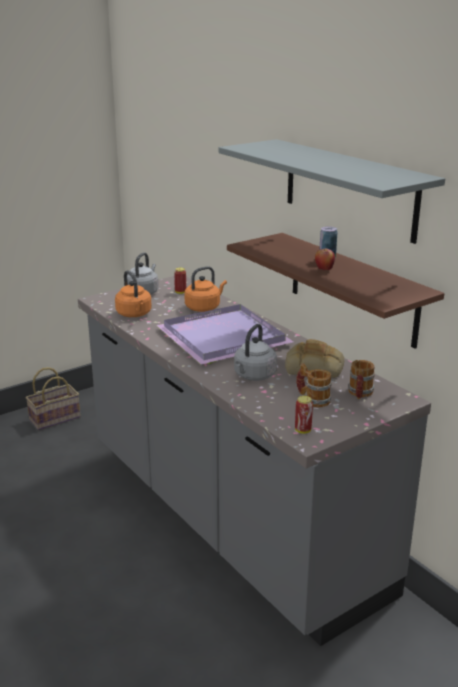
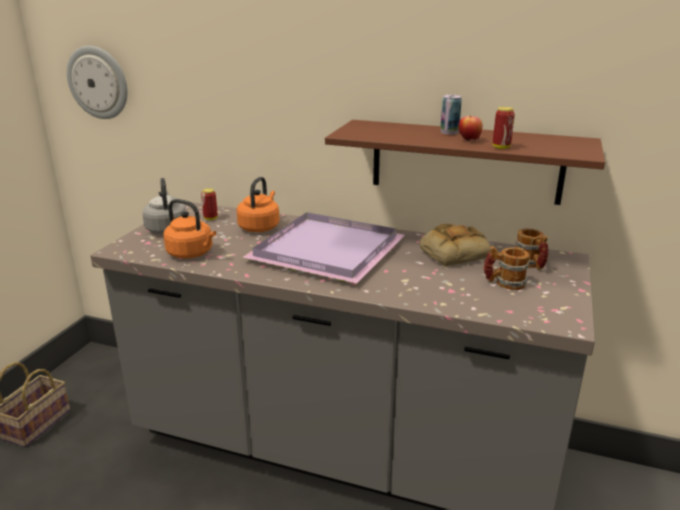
camera: 35 degrees left, 0 degrees up
(146, 168) = (98, 82): none -> wall clock
(253, 376) = (417, 279): grey kettle -> none
(303, 430) = (548, 316): can -> can (501, 147)
(349, 189) = (459, 50): grey shelf -> none

